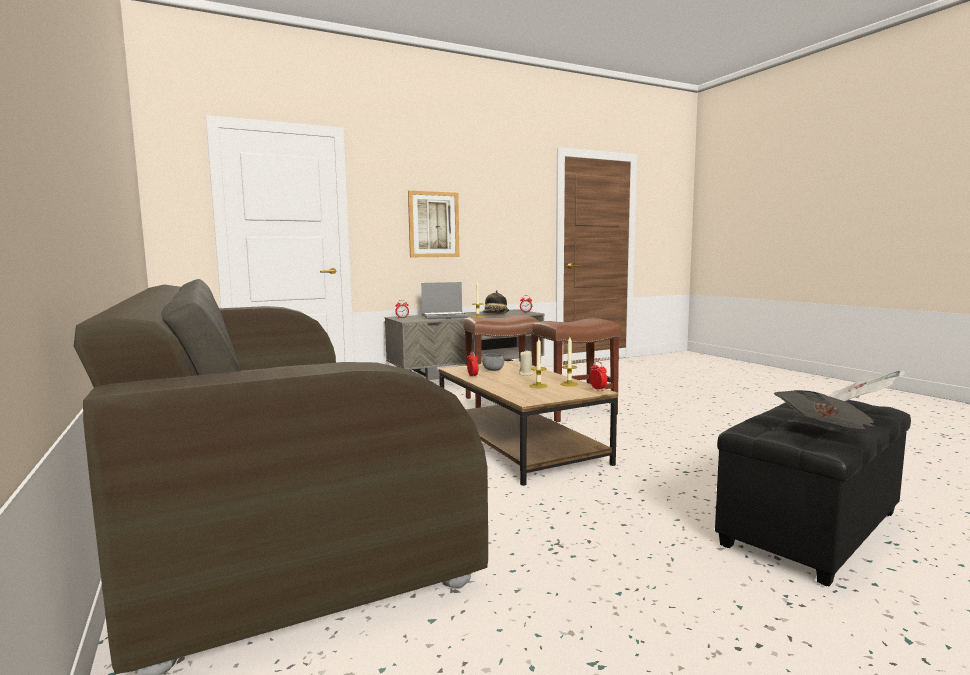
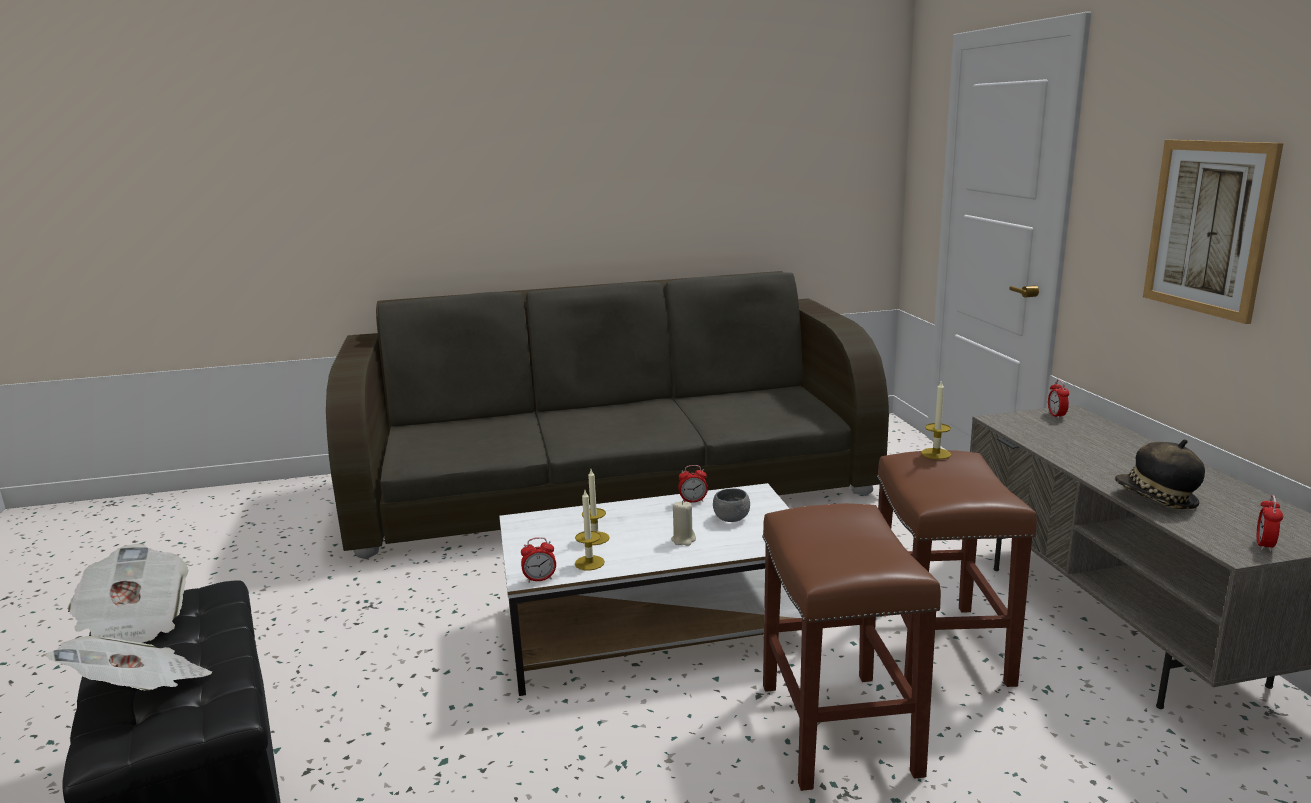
camera: 105 degrees right, 10 degrees up
(445, 316) = (1090, 448): laptop -> none
(517, 444) = (658, 626): brown coffee table -> white coffee table

